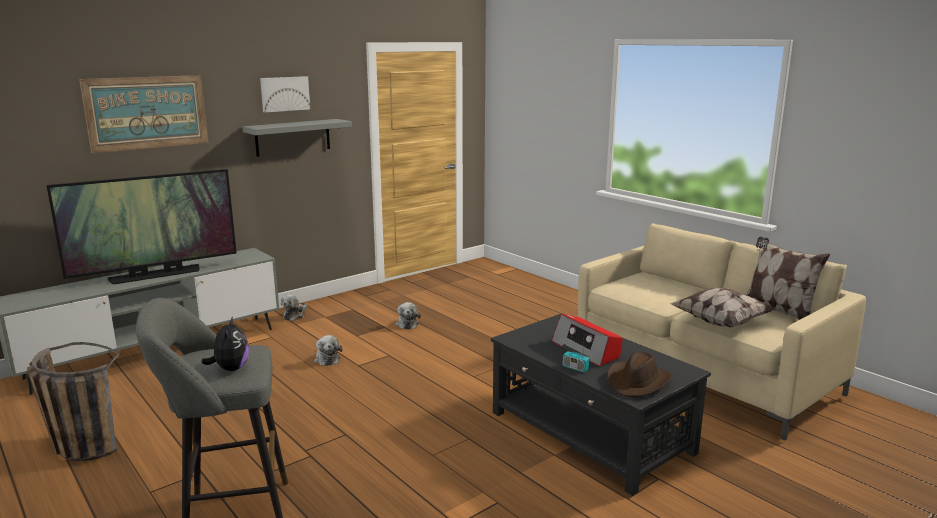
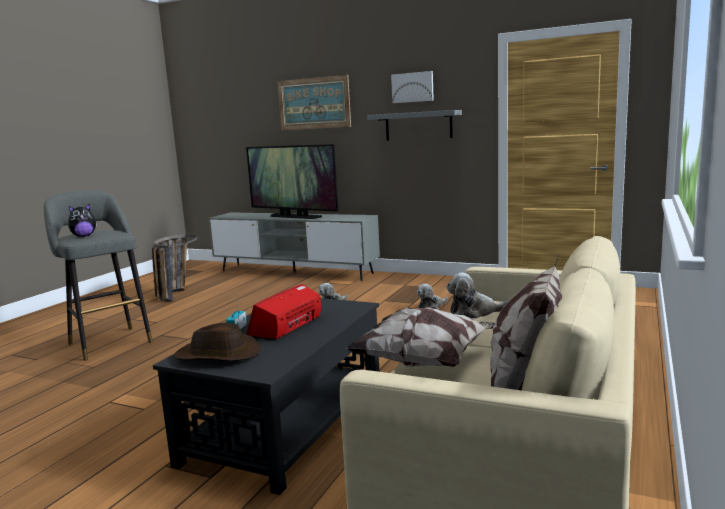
camera: 65 degrees right, 5 degrees down
(295, 315) = (394, 278): plush toy -> plush toy (474, 312)

